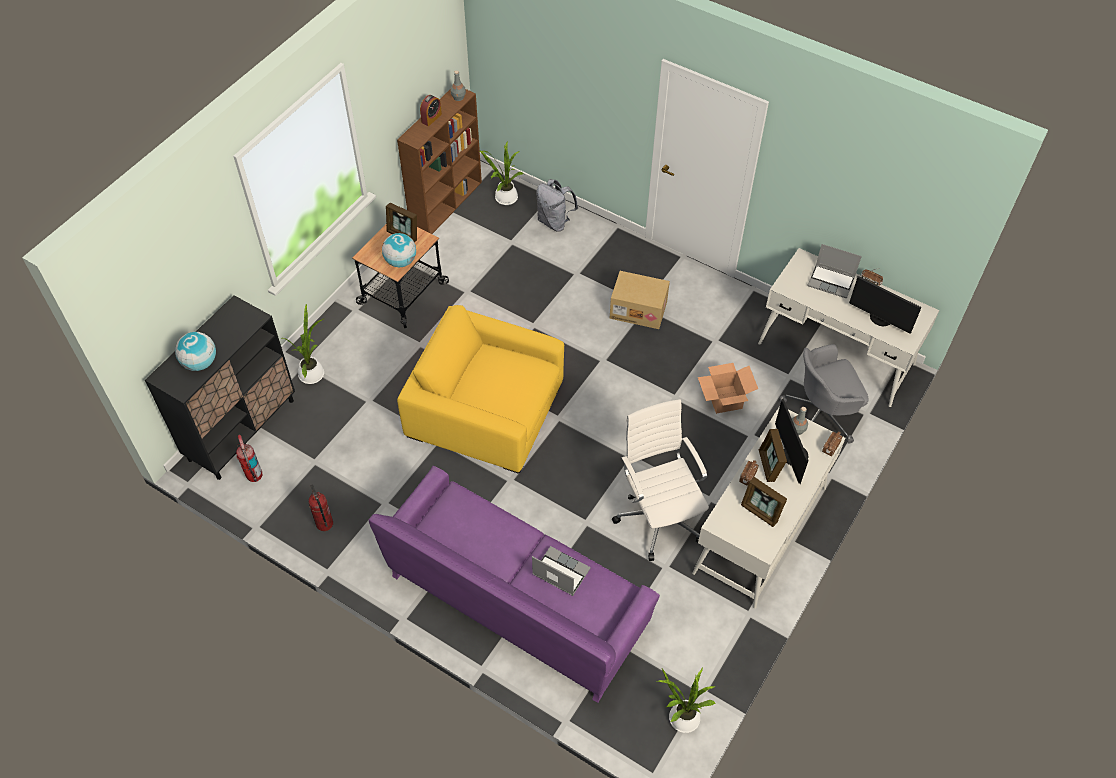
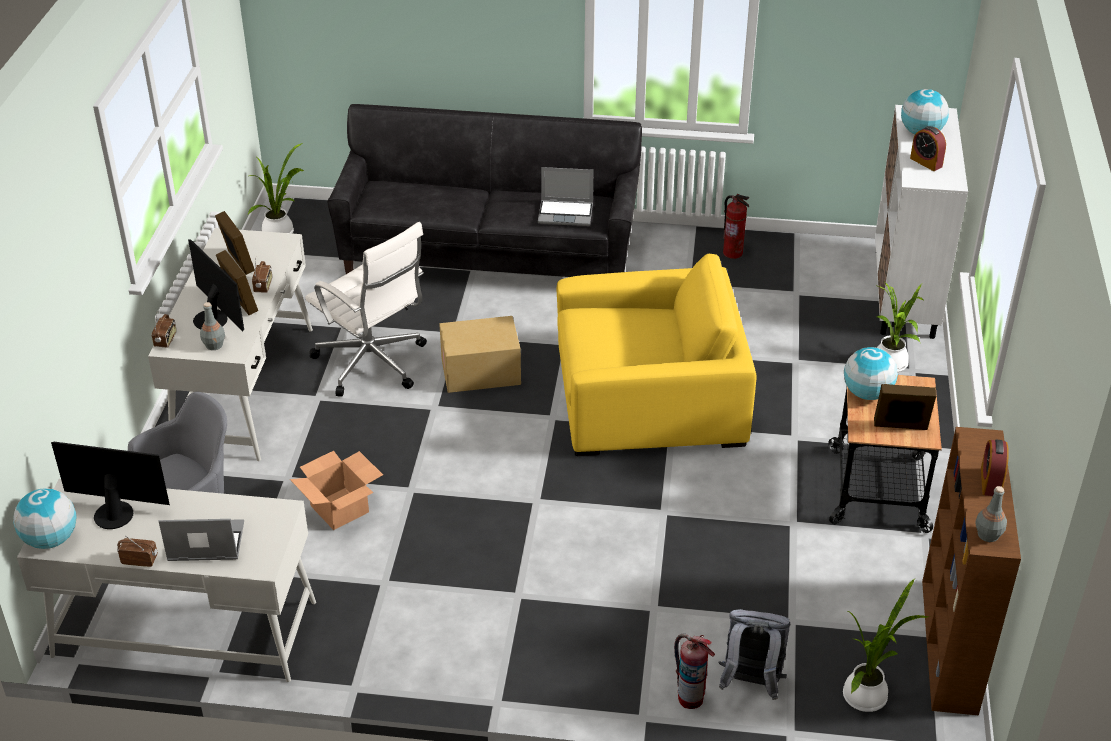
camera: 155 degrees right, 15 degrees down
(230, 331) = (926, 162): none -> alarm clock
(242, 429) = (904, 294): black cabinet -> white cabinet
(254, 476) = (845, 264): fire extinguisher -> fire extinguisher (690, 698)
(516, 602) = (488, 257): purple sofa -> black sofa
(560, 572) = (440, 201): laptop -> laptop (566, 213)
(639, 309) = (524, 587): cardboard box -> cardboard box (480, 373)
(760, 512) = (238, 262): picture frame -> picture frame turned 45 degrees clockwise
(919, 314) = (51, 540): none -> globe

